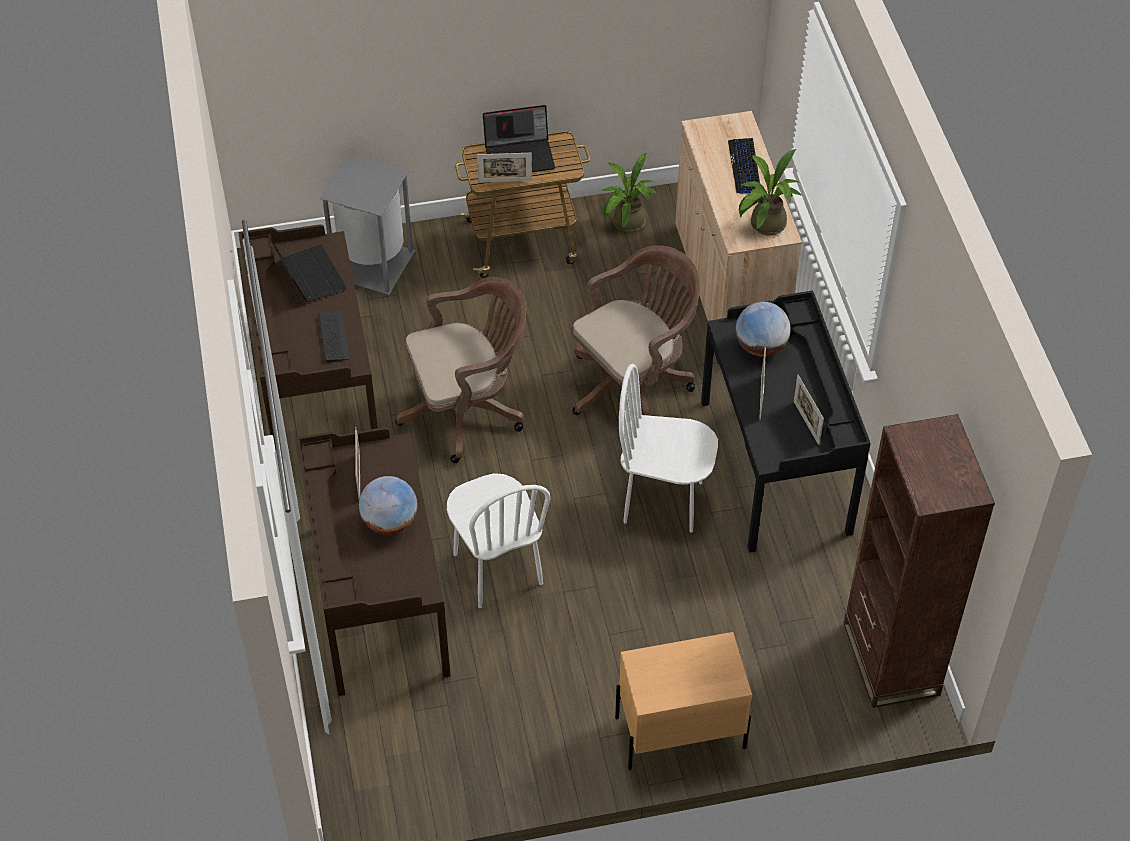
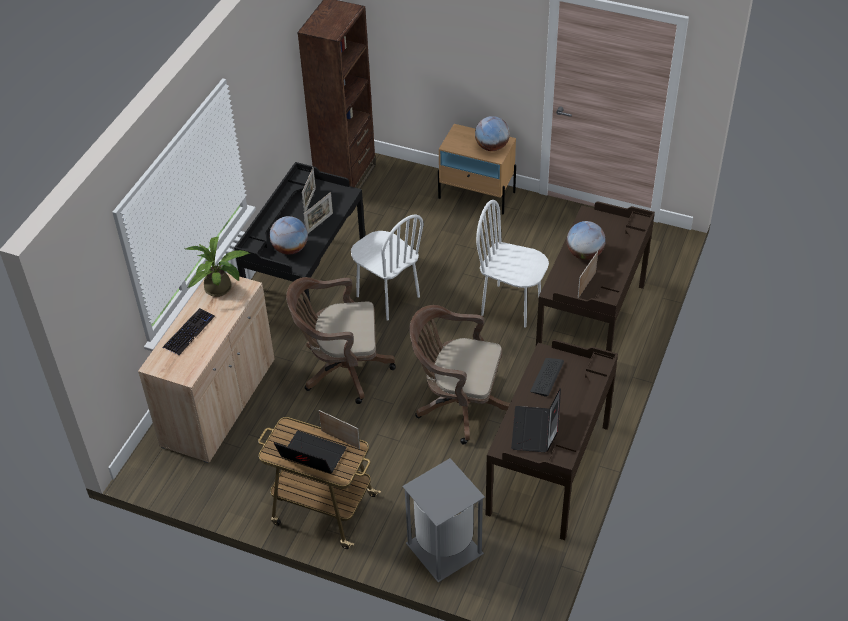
camera: 145 degrees left, 5 degrees down
(497, 569) = (511, 306): white chair -> white chair turned 75 degrees counterclockwise
(626, 224) = (241, 483): potted plant -> none
(659, 676) = (492, 147): none -> globe

